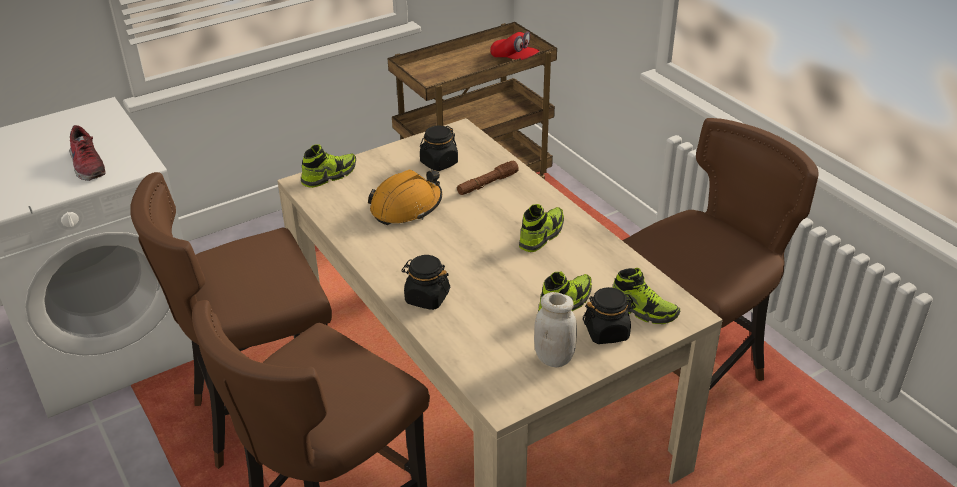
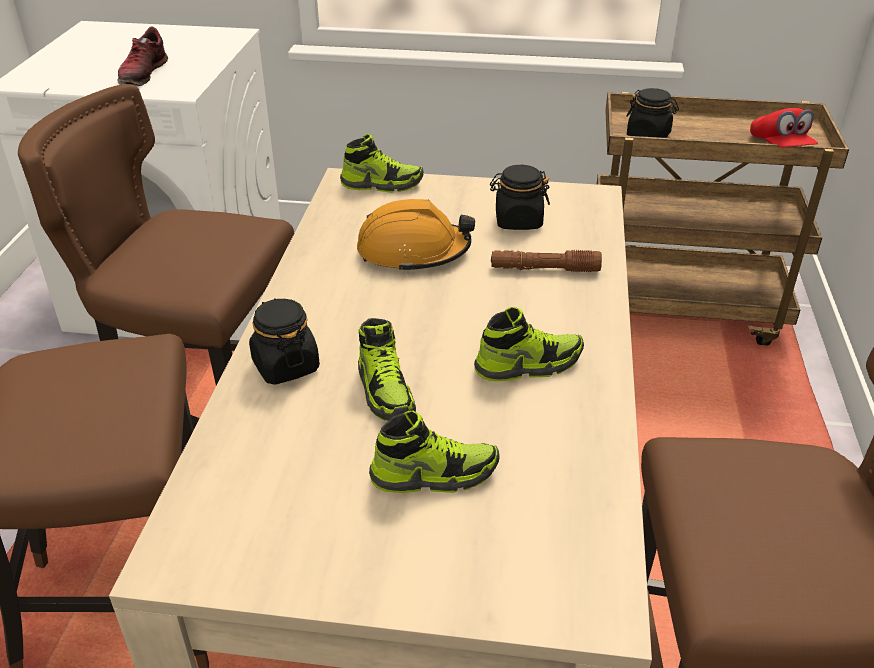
camera: 40 degrees right, 0 degrees up
(554, 358) = (316, 543): white jar -> none
(607, 332) = (438, 554): black jar -> black jar (648, 136)
(643, 310) = (534, 556): shoe -> shoe (385, 391)

